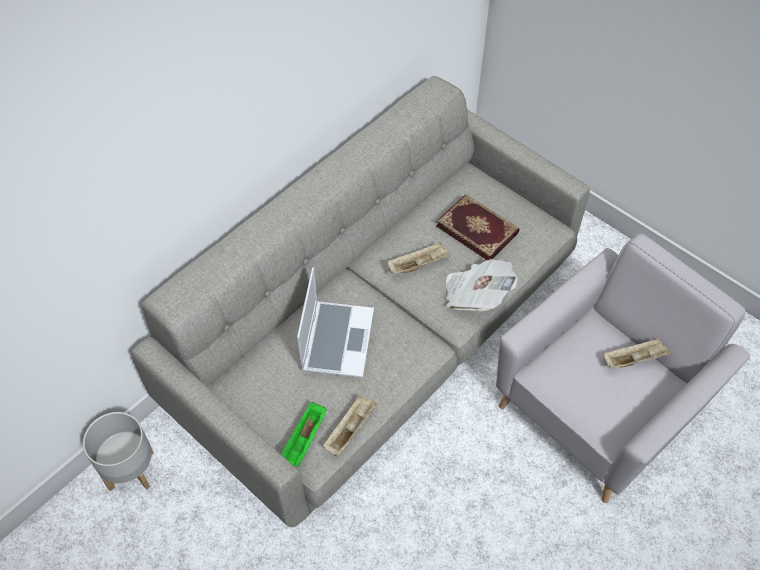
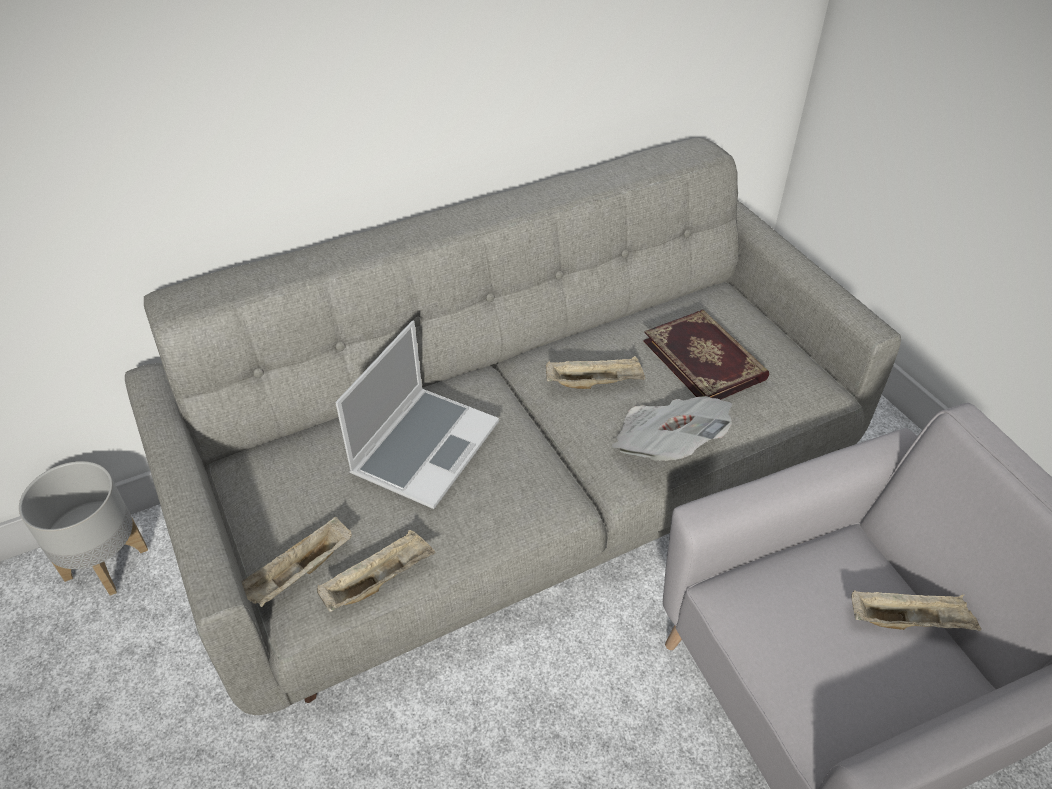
camera: 20 degrees right, 10 degrees down
(304, 441) = (300, 574): green tray -> beige tray

